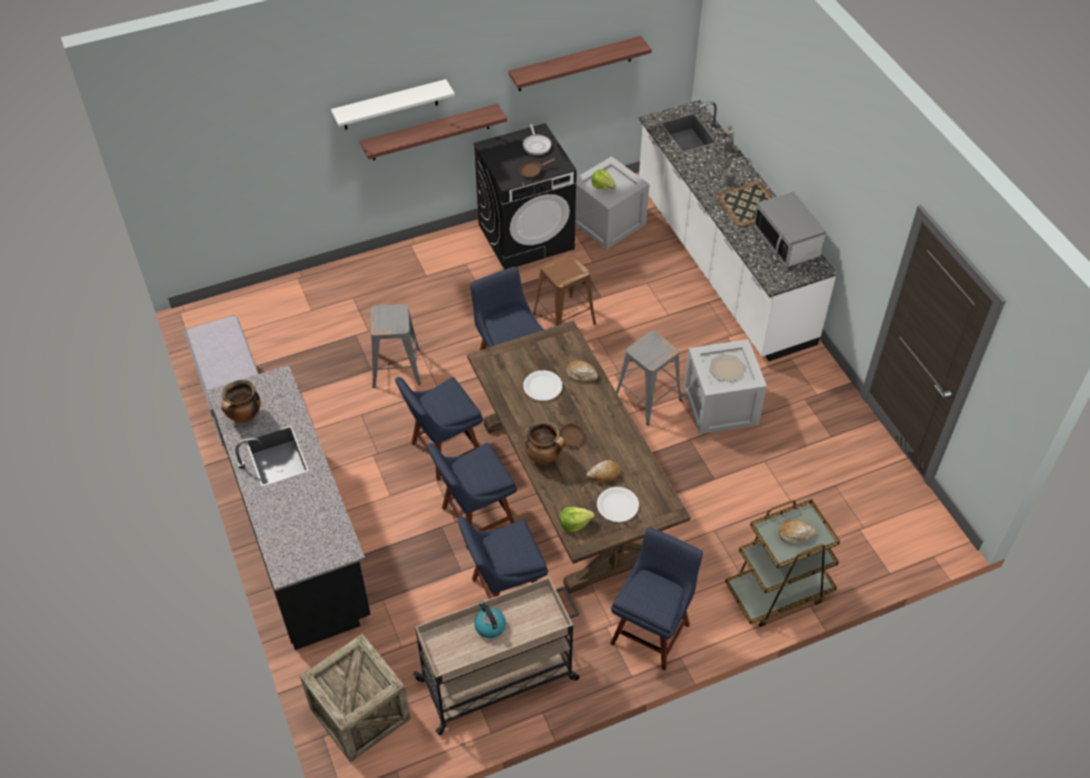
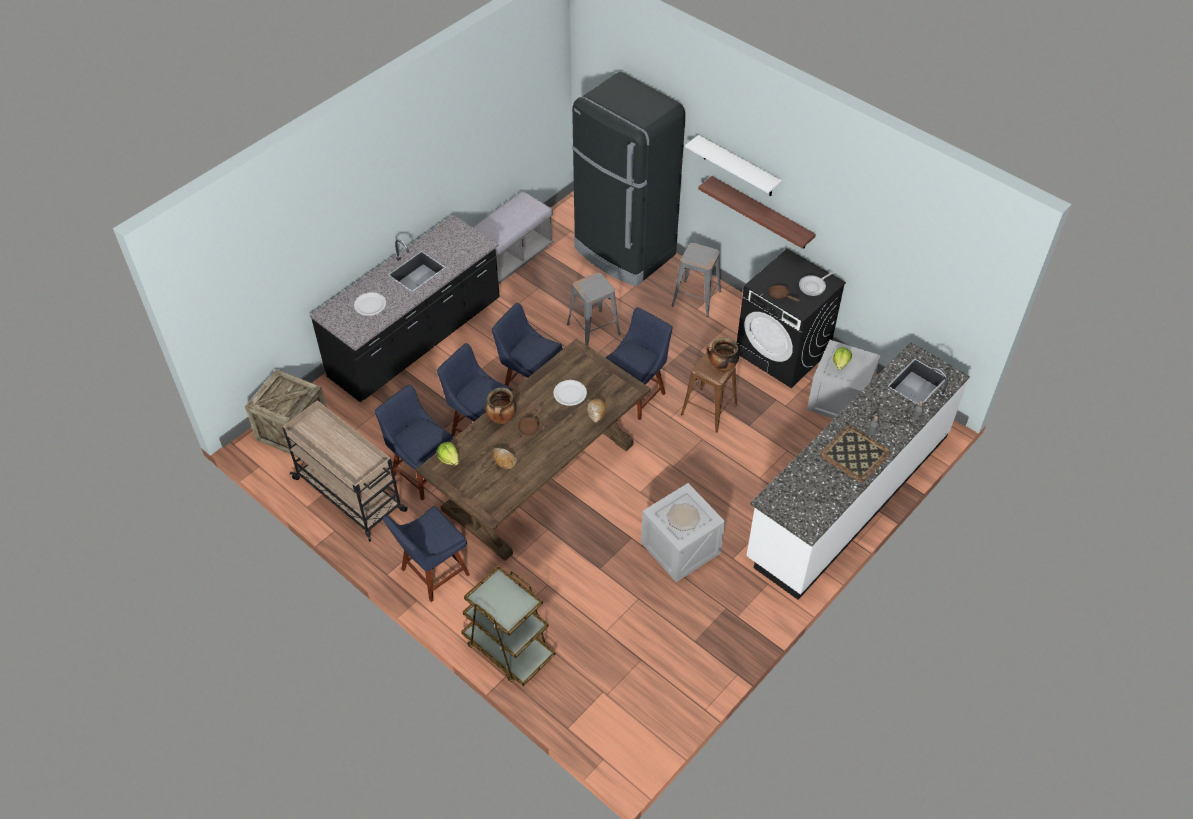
camera: 65 degrees right, 0 degrees up
(244, 417) = (440, 242): cooking pot -> cooking pot (721, 367)
(303, 301) = (624, 252): none -> black fridge
(489, 626) = (341, 443): kettle -> none
(575, 64) = (885, 255): shelf -> none
(617, 505) = (479, 478): white plate -> white plate (370, 304)
(647, 398) = (658, 494): grey stool -> grey stool (696, 298)
(652, 630) = (432, 574): blue chair -> blue chair turned 135 degrees clockwise
(786, 243) = (824, 496): microwave -> none
(795, 534) = (504, 601): bread -> none

